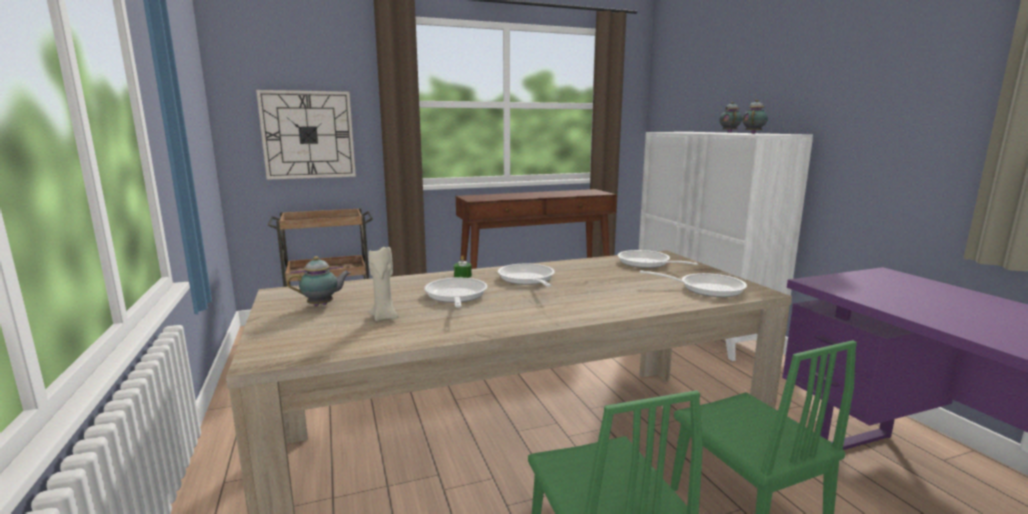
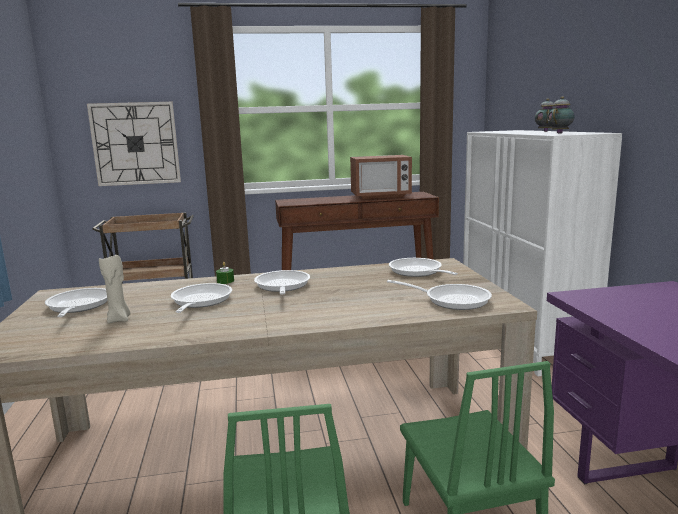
camera: 10 degrees right, 0 degrees up
(322, 305) = (77, 306): teapot -> frying pan
(559, 193) = (380, 196): none -> microwave

